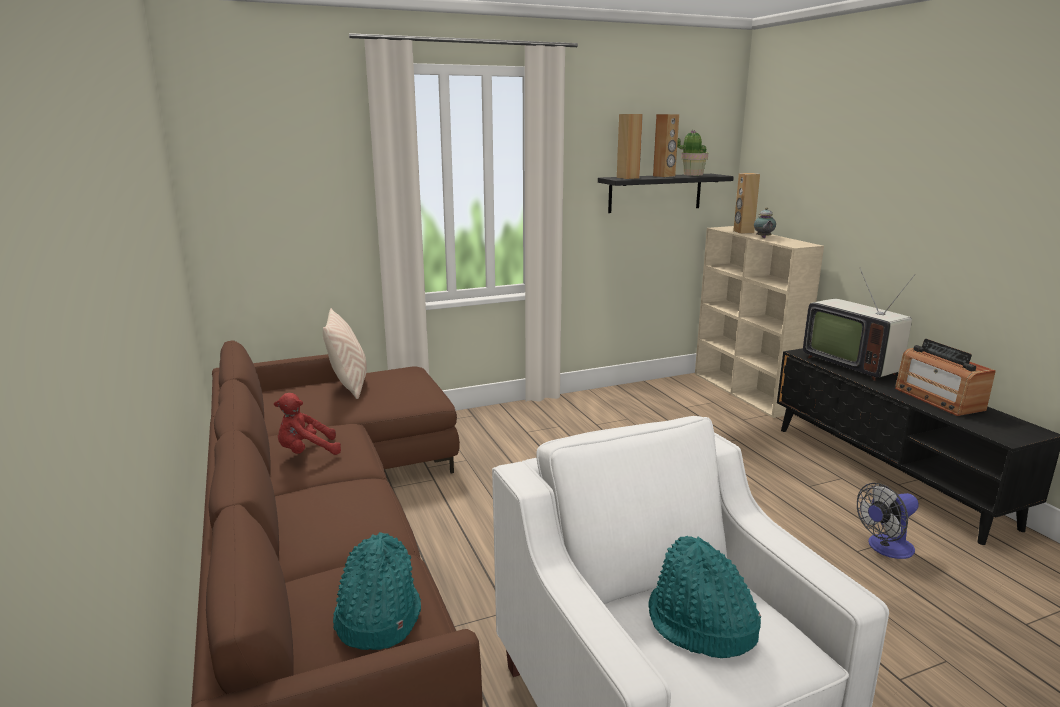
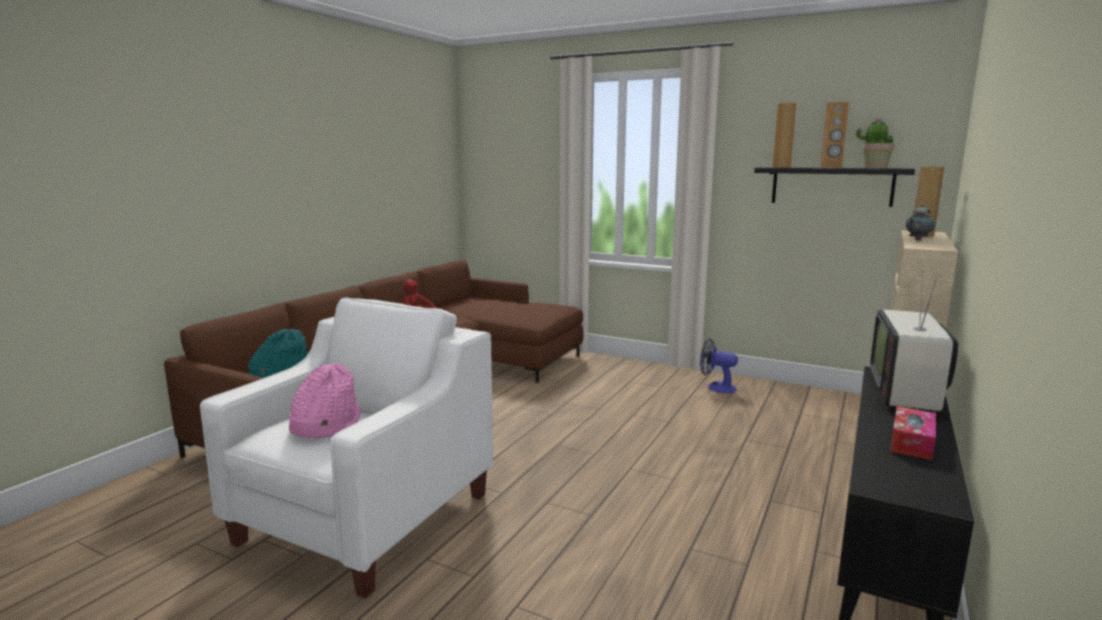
camera: 50 degrees right, 5 degrees down
(349, 385) = (511, 304): beige pillow -> none
(699, 625) = (325, 424): turquoise hat -> pink hat
(885, 548) = (722, 562): fan -> fan (716, 387)
(938, 399) = (911, 442): radio -> tissue box

